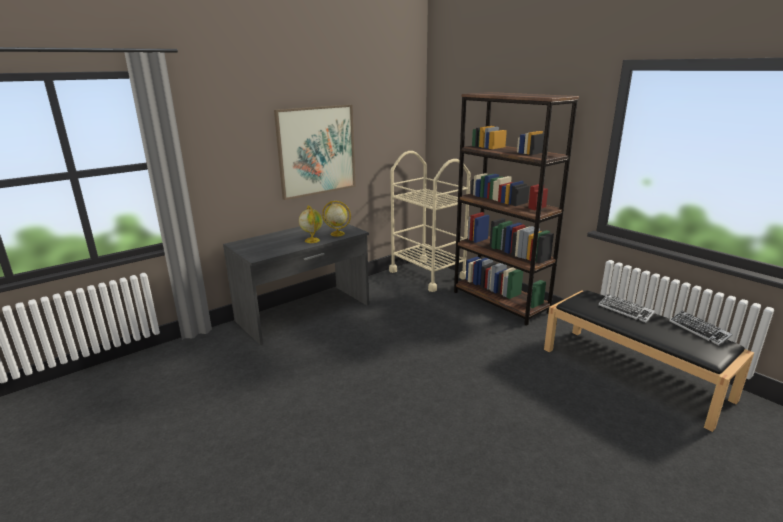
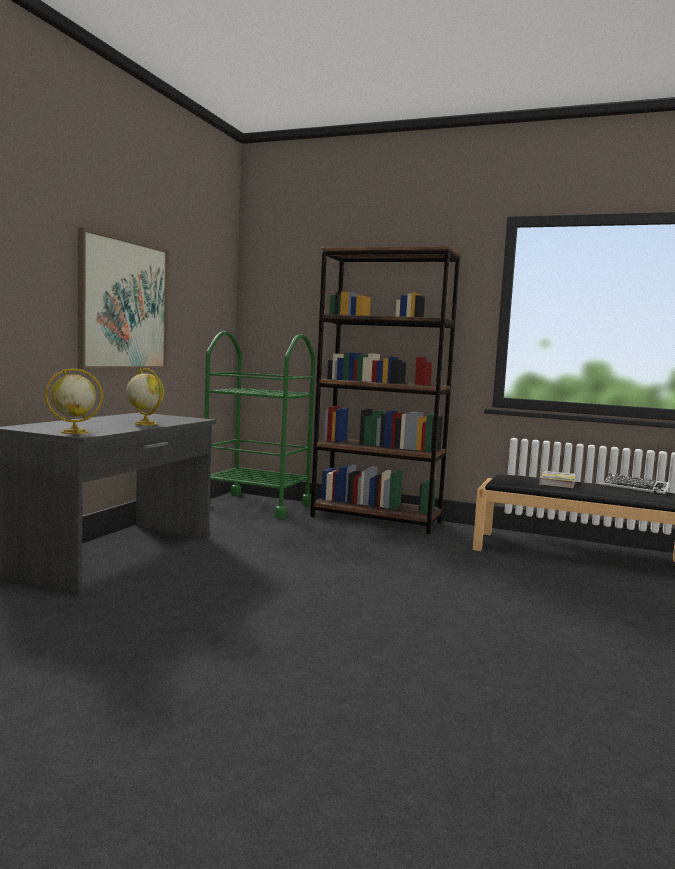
camera: 30 degrees left, 15 degrees down
(337, 234) = (172, 420): globe -> globe (73, 432)
(427, 274) = (256, 505): beige cart -> green cart
(625, 311) = (557, 482): keyboard -> book

